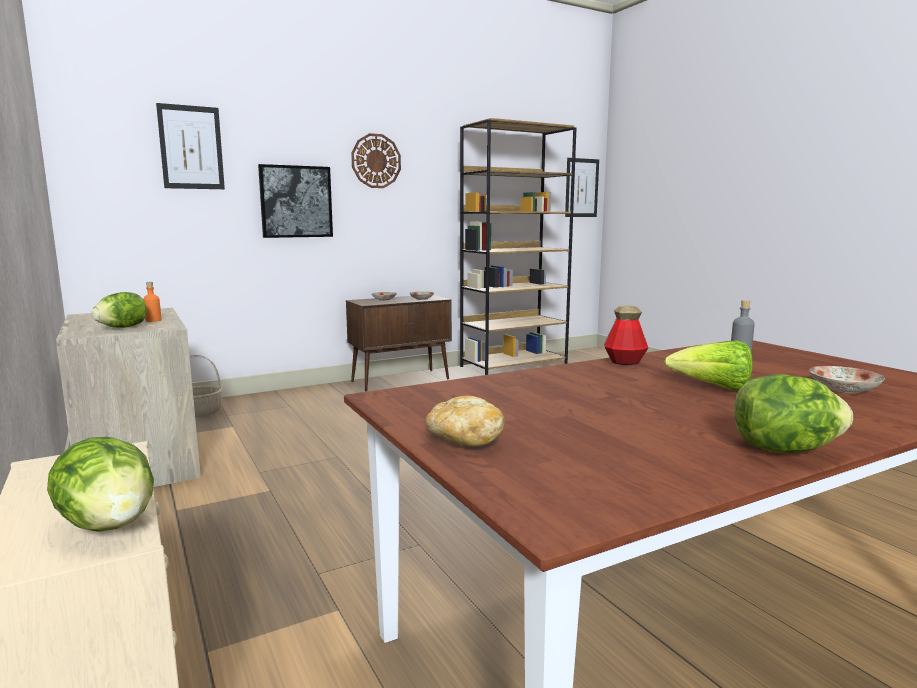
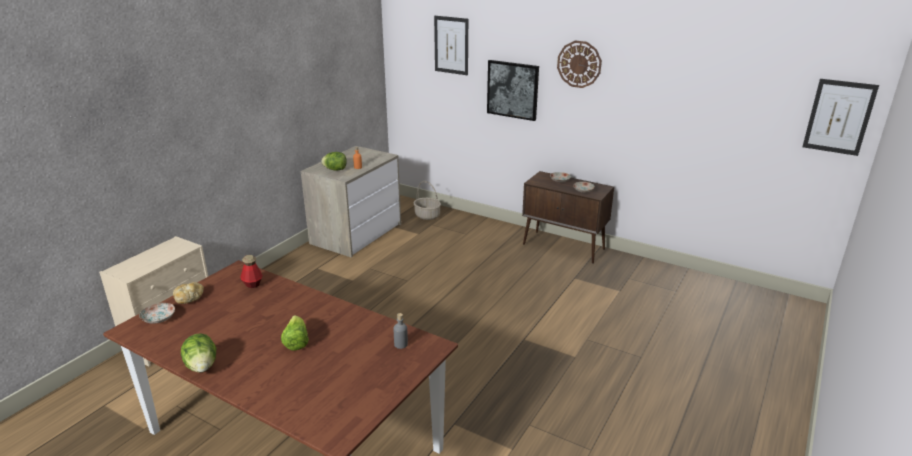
camera: 60 degrees right, 15 degrees up
(110, 524) = (138, 270): lettuce -> none
(514, 366) = (675, 279): brown bookcase -> none
(625, 362) = (341, 309): bottle -> bottle (252, 284)
(843, 389) = (317, 383): plate -> plate (159, 318)

